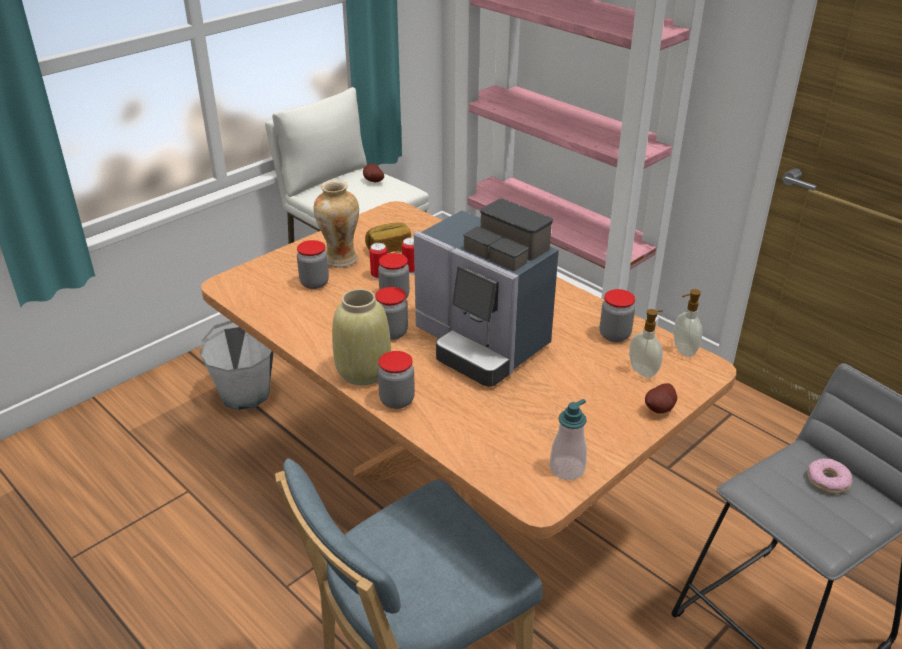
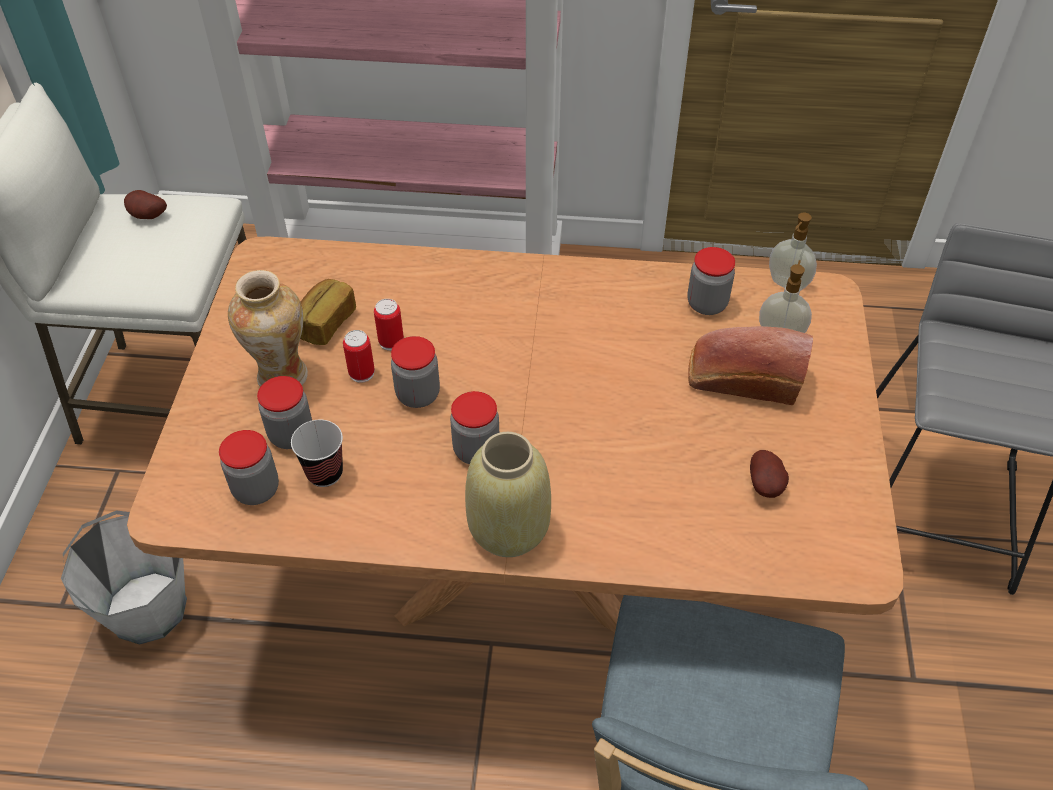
camera: 40 degrees left, 15 degrees up
(309, 304) = (324, 473): none -> cup
(397, 400) = (591, 543): jar -> jar (256, 489)
(481, 344) = (591, 402): coffee machine -> none
(567, 469) = (845, 509): soap dispenser -> none
(587, 378) = (741, 379): none -> bread
(660, 409) = (844, 374): potato -> potato (766, 485)
(827, 481) = (994, 355): donut -> none

